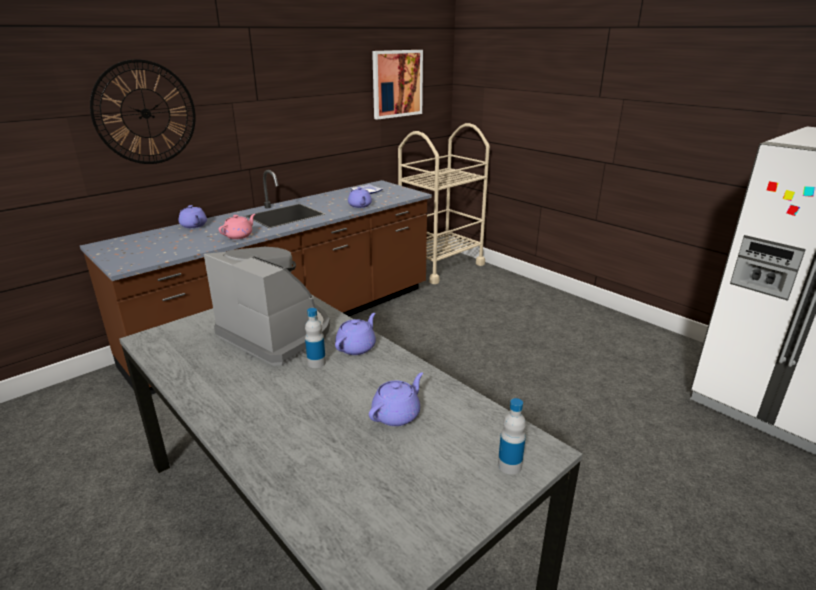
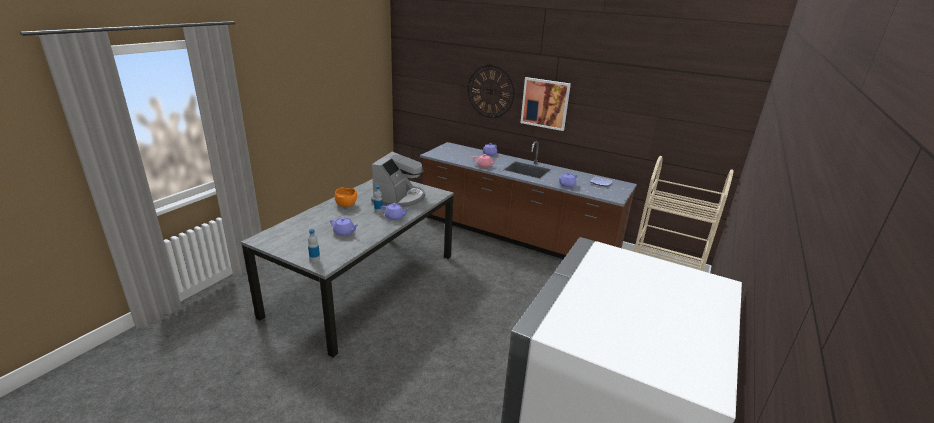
camera: 70 degrees right, 0 degrees up
(253, 402) = (346, 205): none -> orange bowl
(397, 84) = (676, 116): picture -> picture (545, 103)

